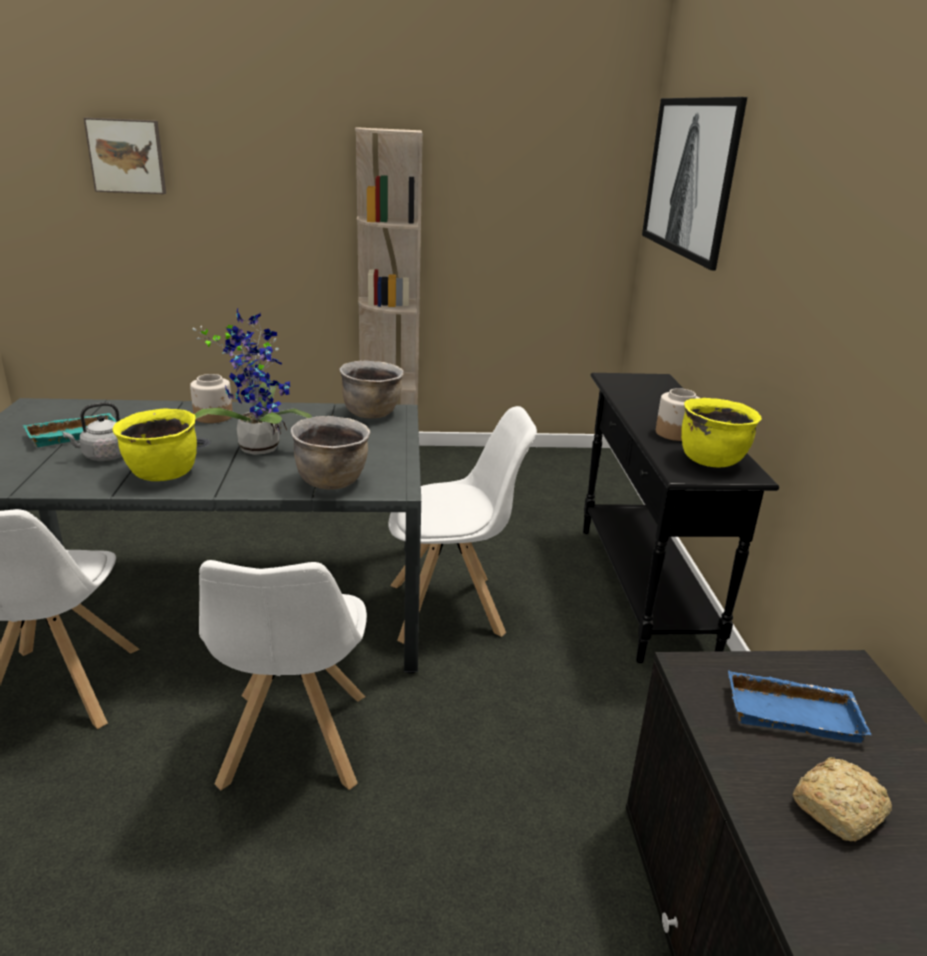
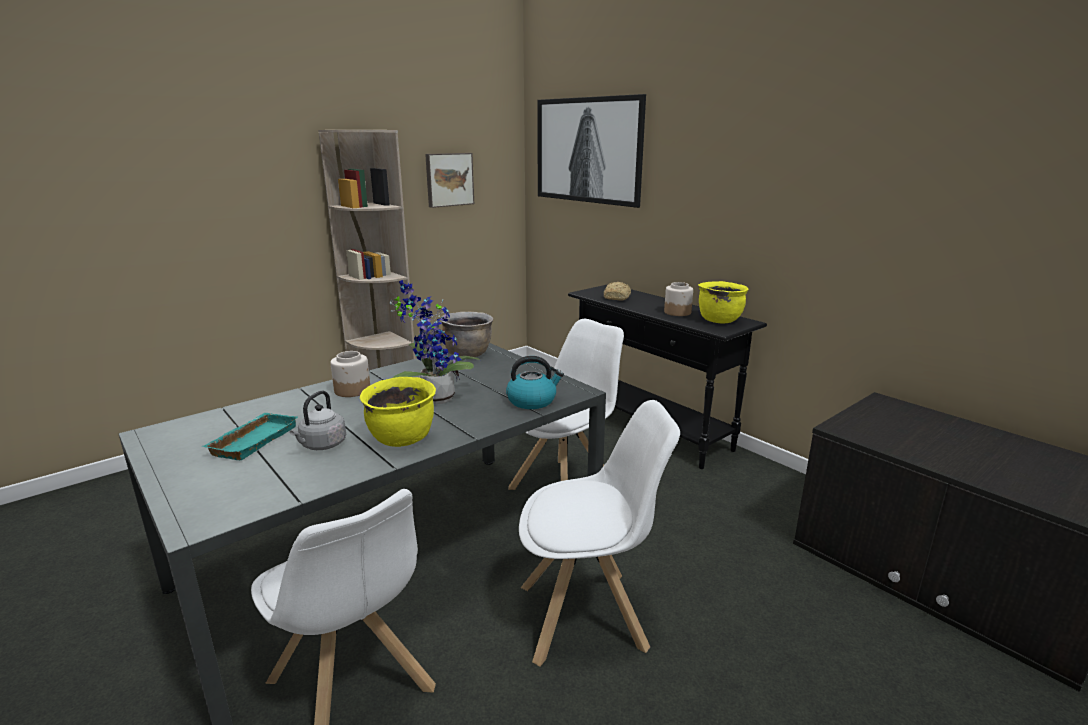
camera: 35 degrees left, 5 degrees down
(127, 156) = (80, 170): picture -> picture (449, 179)
(294, 745) = (588, 615): white chair -> white chair turned 60 degrees counterclockwise
(332, 481) = (532, 401): brown cooking pot -> kettle
(793, 712) = (899, 427): blue tray -> none
(840, 809) = (974, 456): bread -> bread (617, 297)

